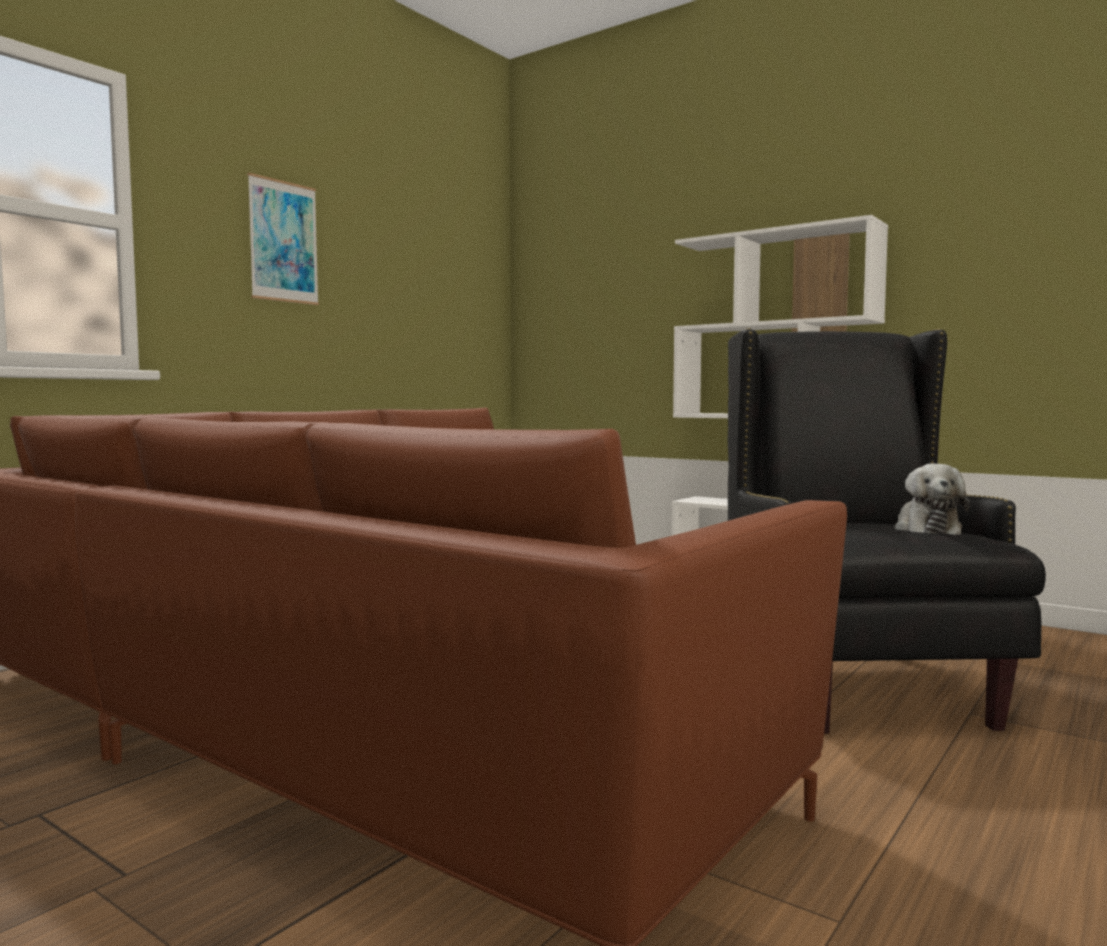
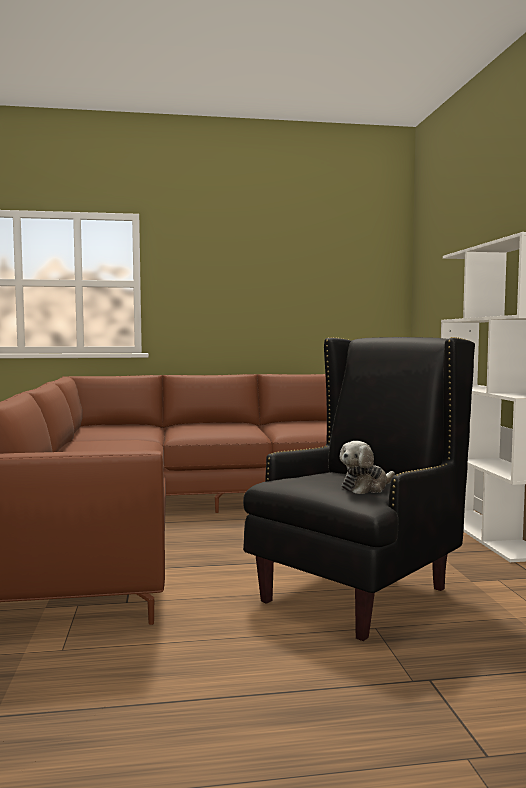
camera: 45 degrees right, 0 degrees up
(283, 241) = (224, 280): picture -> none

